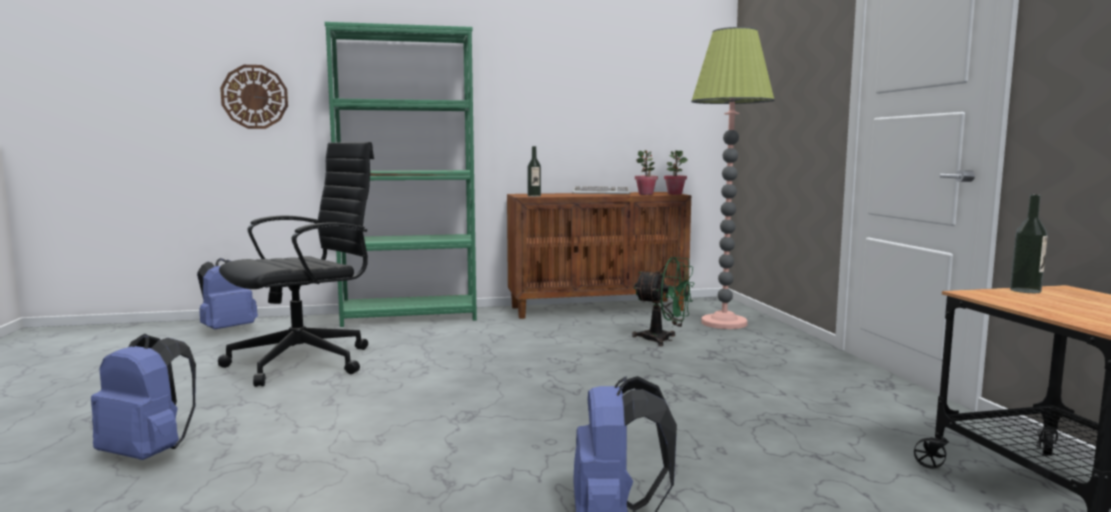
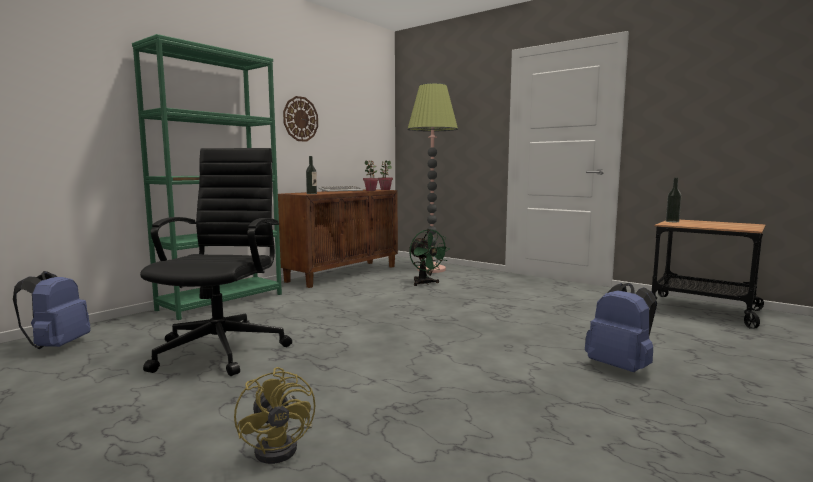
camera: 40 degrees left, 0 degrees up
(149, 454) = (283, 447): blue backpack -> yellow fan
(254, 97) = (49, 99): wall clock -> wall clock (300, 119)
(663, 340) = (425, 283): green fan -> green fan turned 75 degrees clockwise

